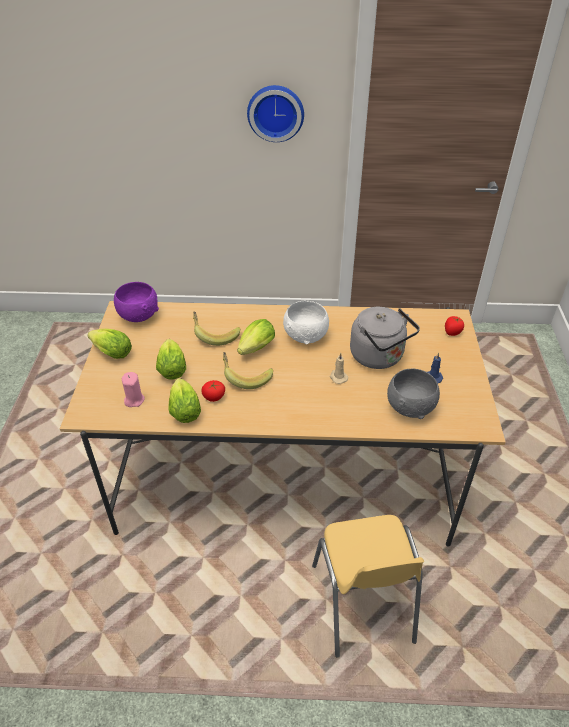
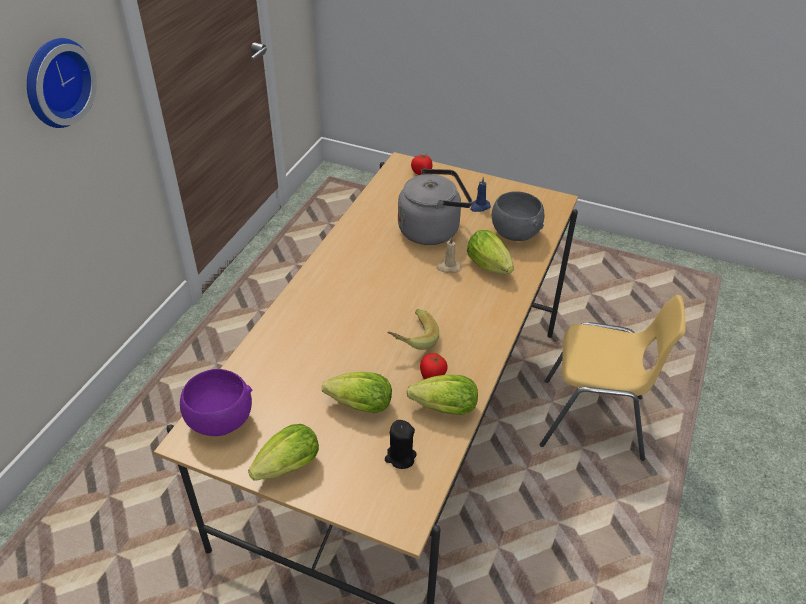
camera: 70 degrees left, 0 degrees up
(134, 400) = (400, 457): pink candle -> black candle
(215, 335) = (316, 348): banana -> none
(255, 350) = (366, 319): lettuce -> lettuce (491, 267)
(306, 336) = (367, 271): white bowl -> none

